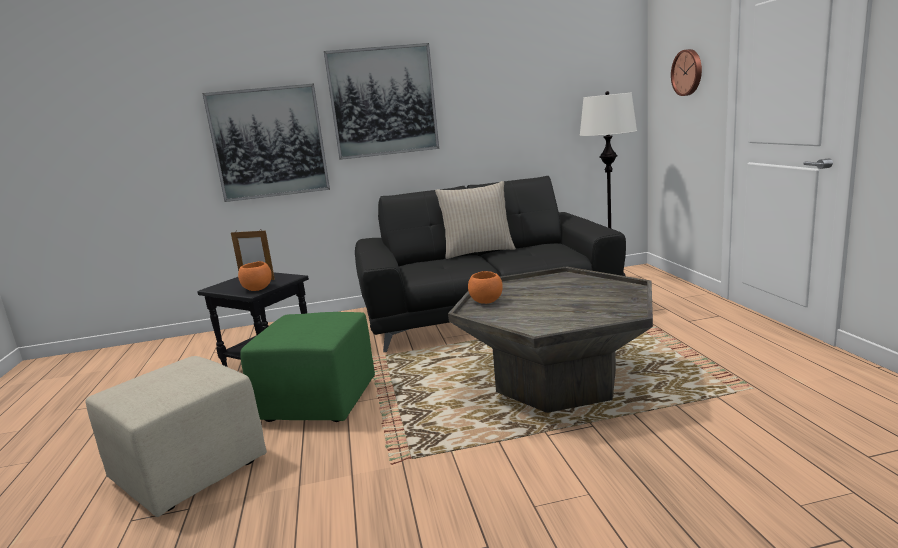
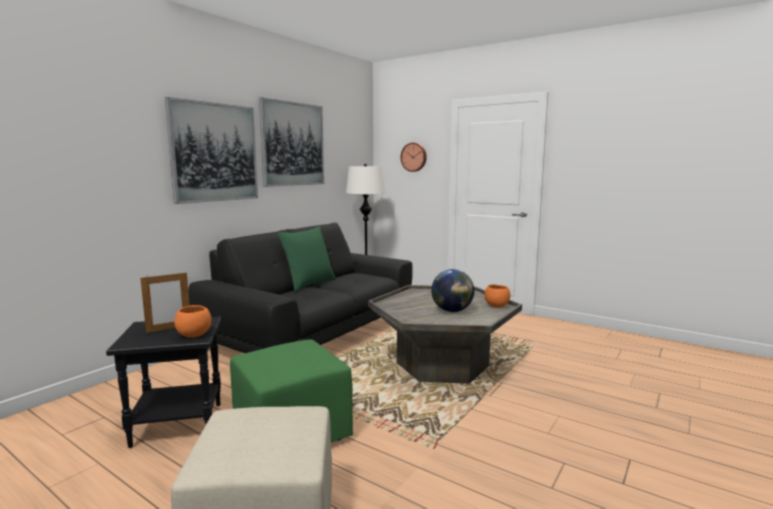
camera: 45 degrees left, 5 degrees down
(269, 143) = (102, 182): picture -> picture (292, 144)
(478, 252) = (309, 284): beige pillow -> green pillow
(486, 301) = (402, 313): orange bowl -> orange bowl (496, 306)
(546, 309) = (452, 311): none -> globe

